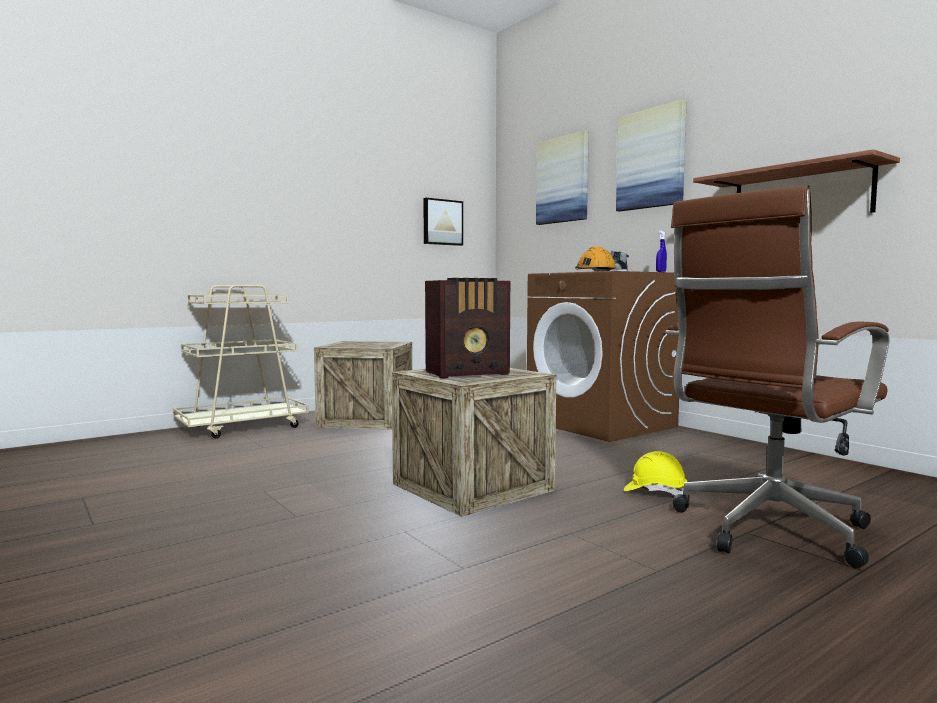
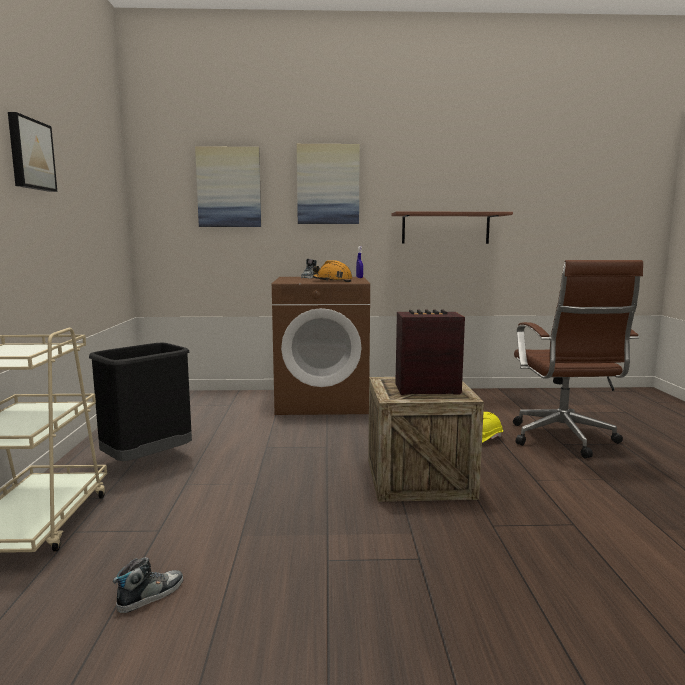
camera: 55 degrees left, 5 degrees up
(178, 465) = (151, 595): none -> shoe
(366, 420) = (147, 460): crate -> black trash can
(442, 222) = (104, 220): picture -> picture (30, 154)
(469, 373) = (425, 389): radio -> radio turned 105 degrees counterclockwise

